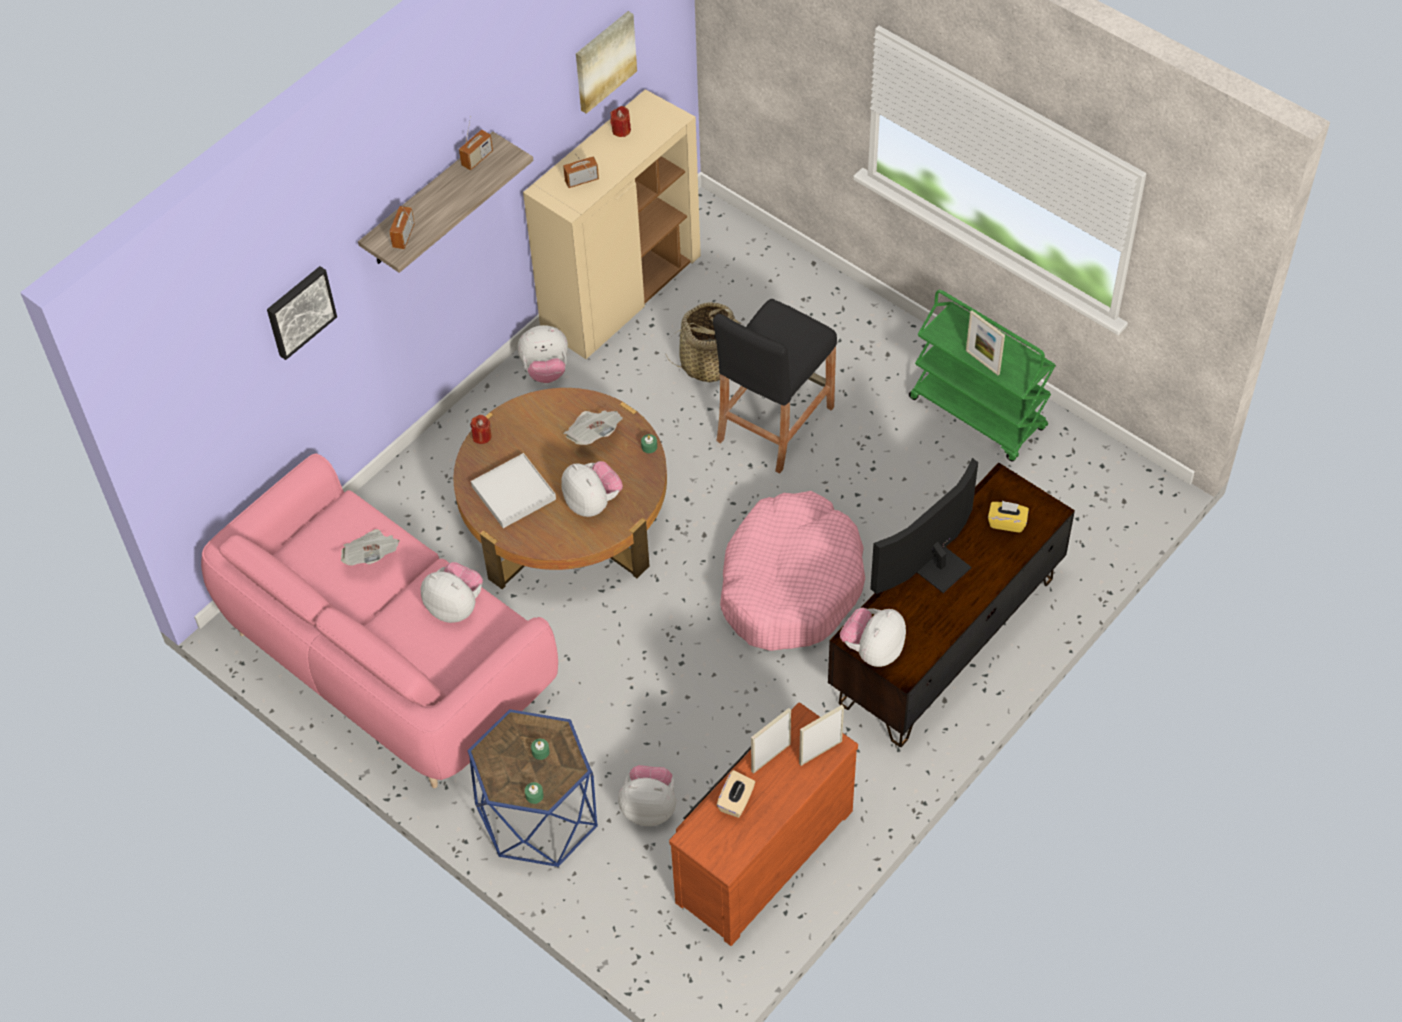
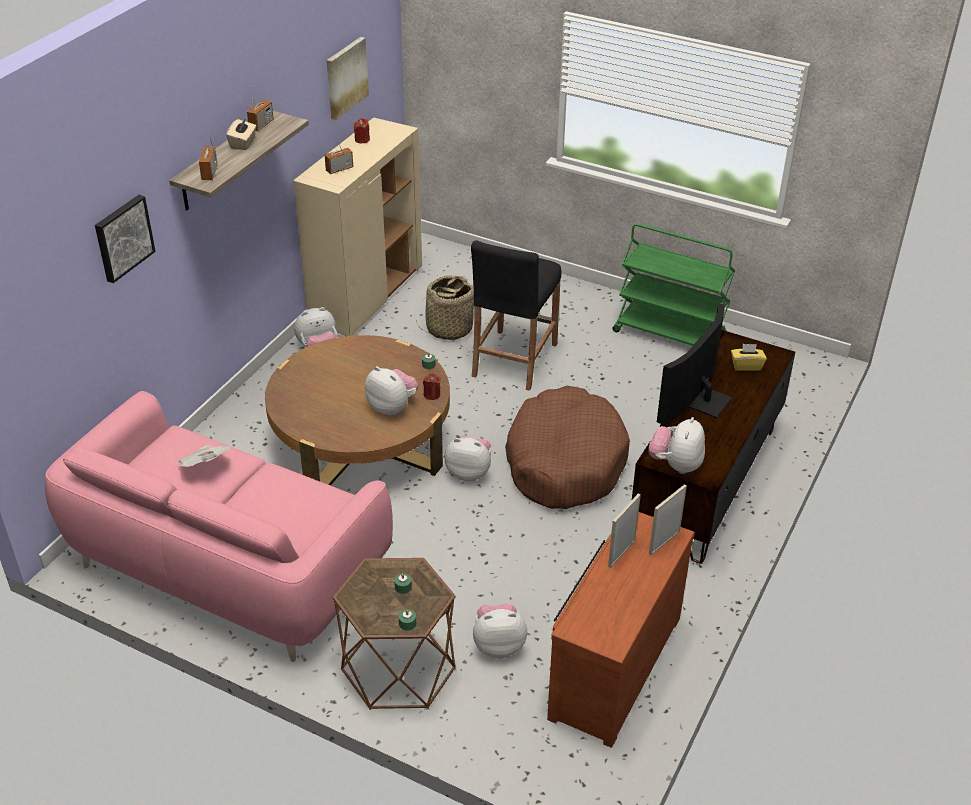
camera: 15 degrees left, 15 degrees down
(455, 606) = (291, 492): plush toy -> plush toy (469, 472)
(482, 436) = (284, 375): red candle -> red candle (432, 394)
(513, 492) = (321, 409): white tray -> none
(539, 816) = (398, 668): blue side table -> brown side table
(593, 435) = (379, 363): newspaper -> none
(736, 801) = (603, 592): beige tissue box -> beige tissue box (243, 143)
(790, 584) = (565, 462): pink dog bed -> brown dog bed
(982, 362) = (679, 274): picture frame -> none

